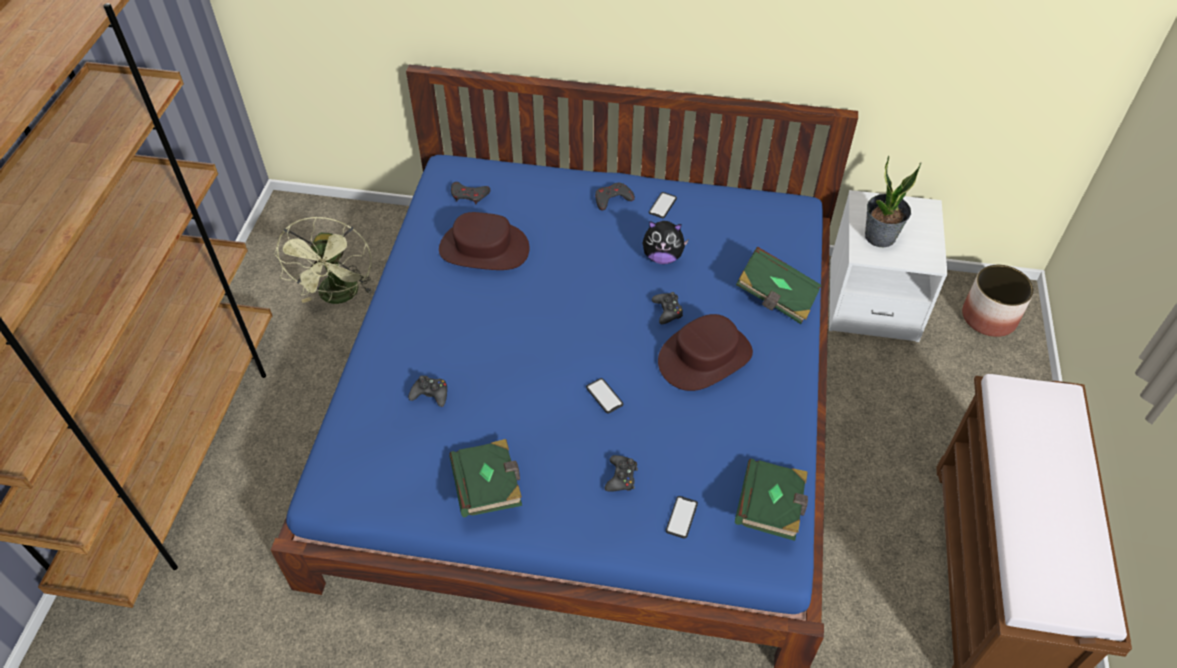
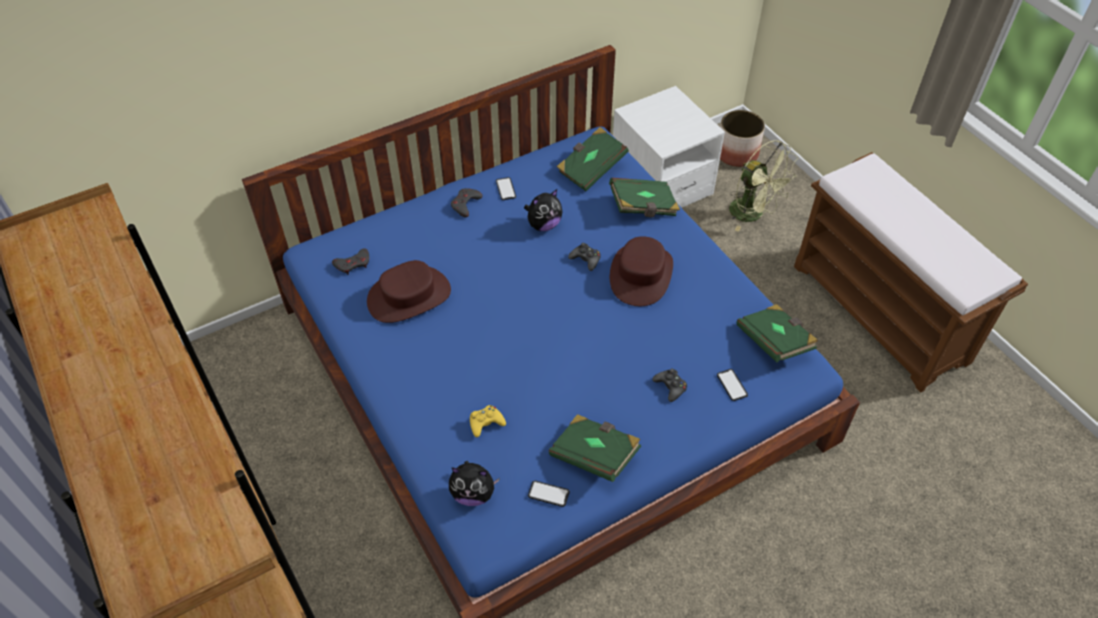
camera: 40 degrees left, 0 degrees up
(339, 297) = (272, 420): green fan -> green fan (753, 214)
(360, 445) = (473, 494): none -> plush toy
(430, 394) = (486, 423): black game controller -> yellow game controller
(604, 396) = (605, 342): phone -> phone (548, 494)
(762, 232) = (591, 169): none -> green book
(880, 237) = (664, 130): potted plant -> none

